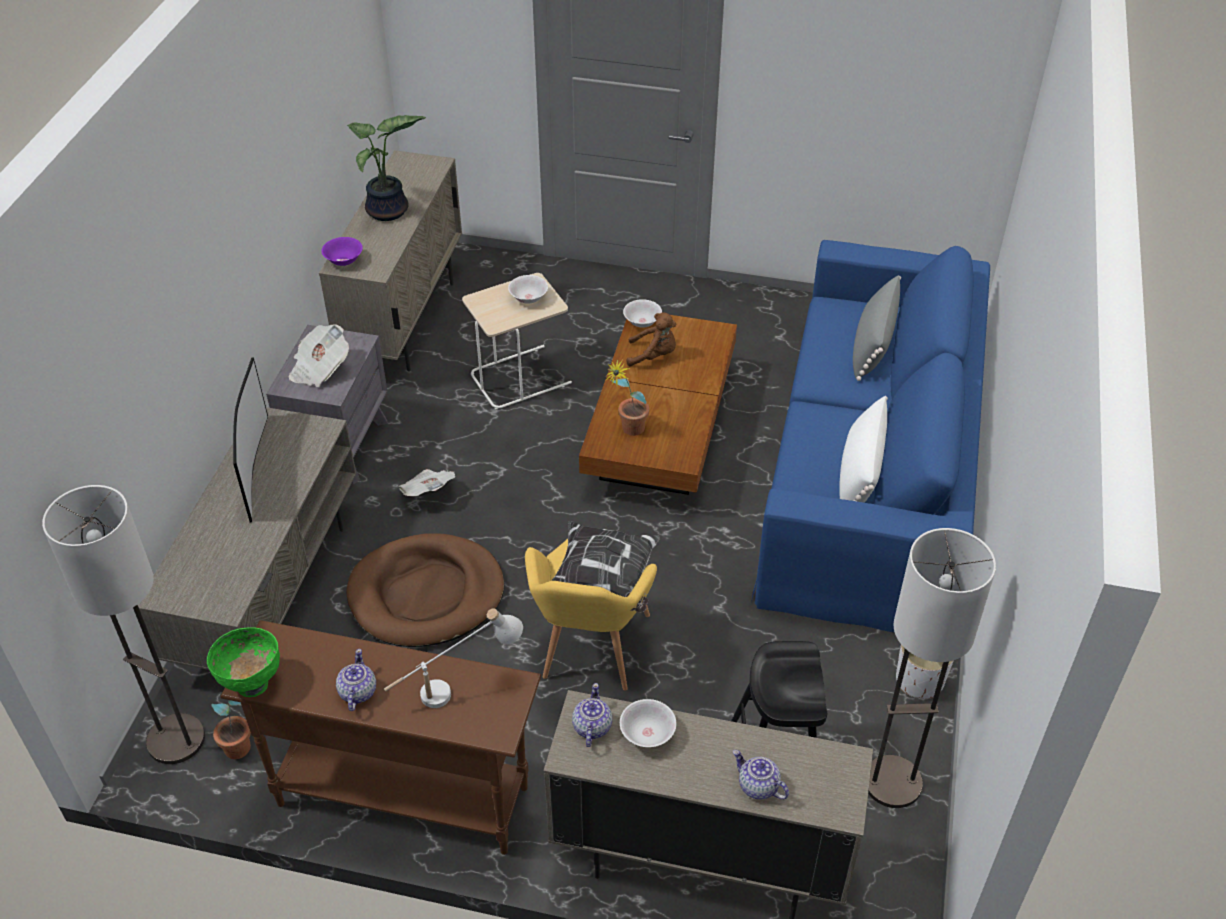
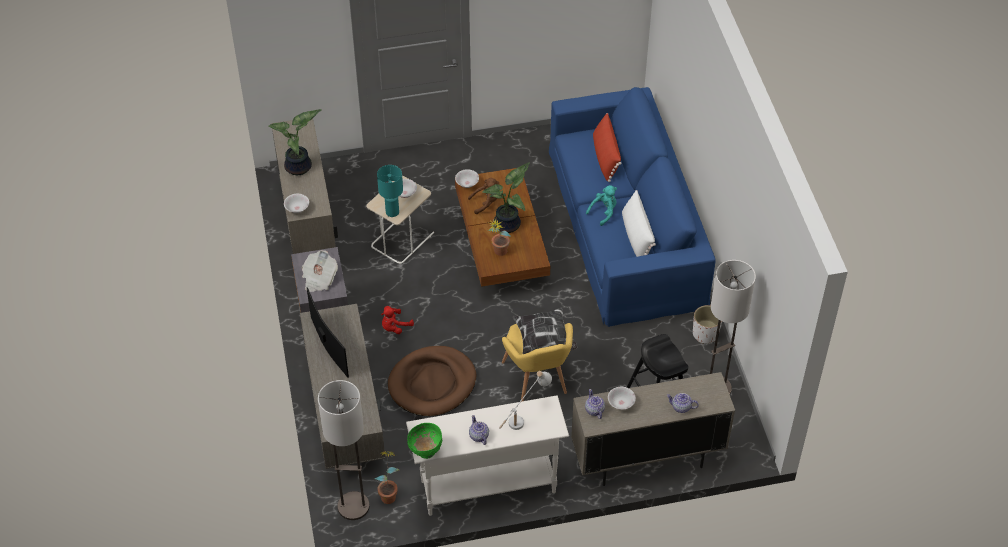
camera: 25 degrees left, 5 degrees up
(343, 261) = (297, 209): purple bowl -> white bowl
(402, 795) = (487, 486): brown console table -> white console table
(428, 492) = (395, 327): newspaper -> red plush toy
(493, 317) = (392, 212): none -> turquoise table lamp
(669, 396) = (509, 224): none -> potted plant
(825, 421) = (604, 212): none -> turquoise plush toy
(872, 345) = (605, 157): grey pillow -> red pillow

